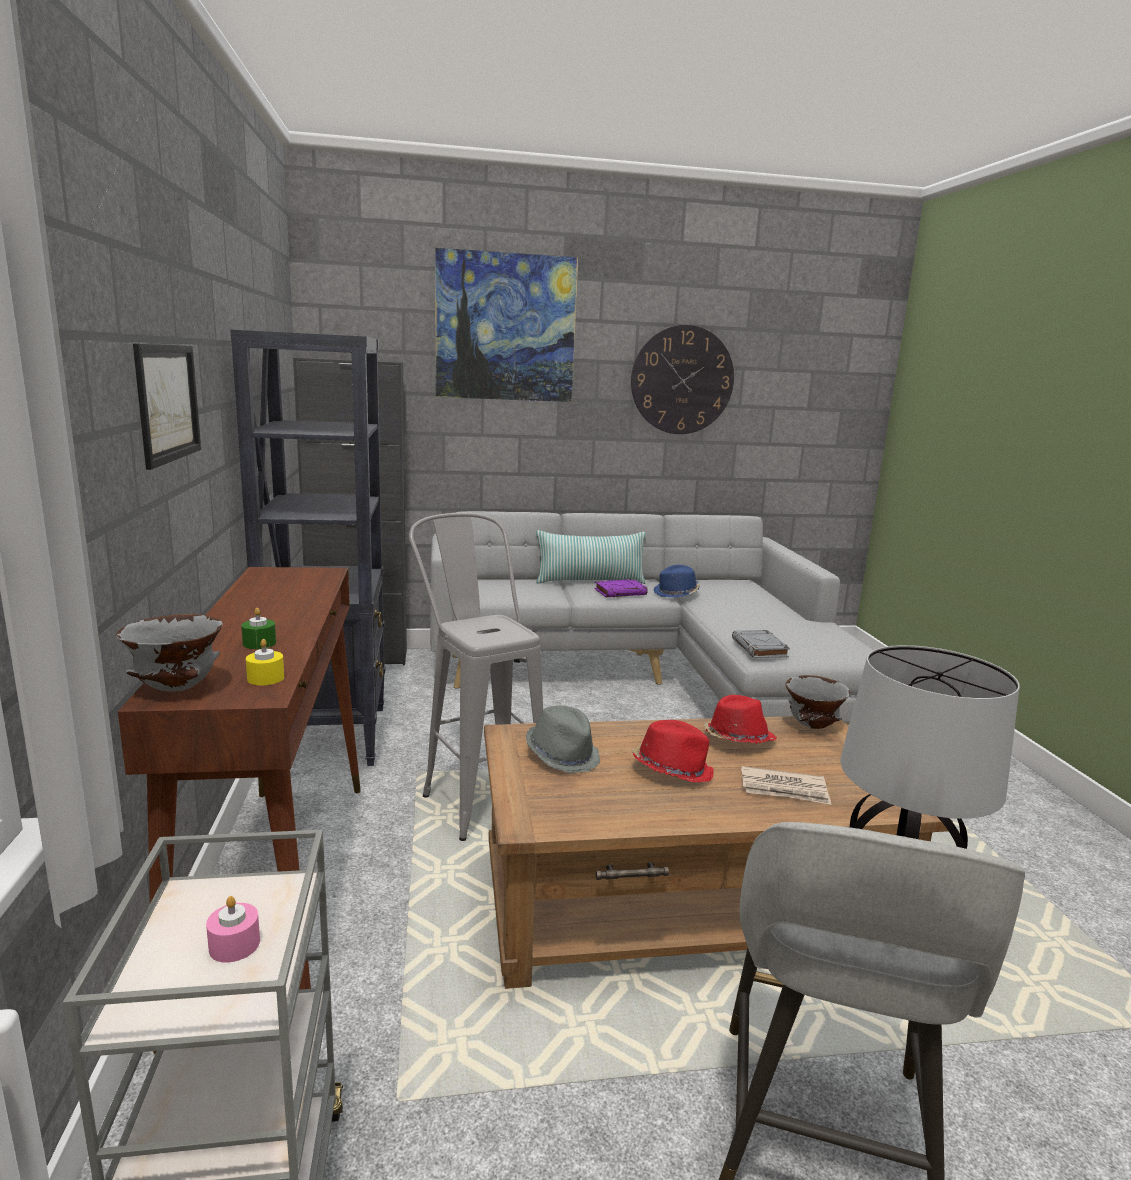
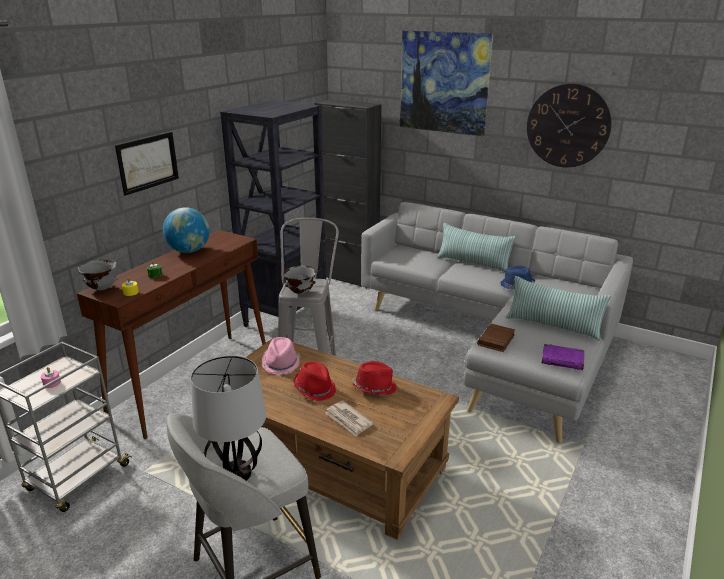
camera: 40 degrees right, 10 degrees up
(253, 600) = (189, 251): none -> globe
(563, 755) = (281, 363): grey hat -> pink hat
(620, 592) = (478, 276): purple book -> purple book (562, 360)
(760, 648) = (496, 340): grey book -> brown book
(780, 621) = (553, 326): none -> pillow
(812, 727) = (428, 397): grey bowl -> grey bowl (300, 292)

